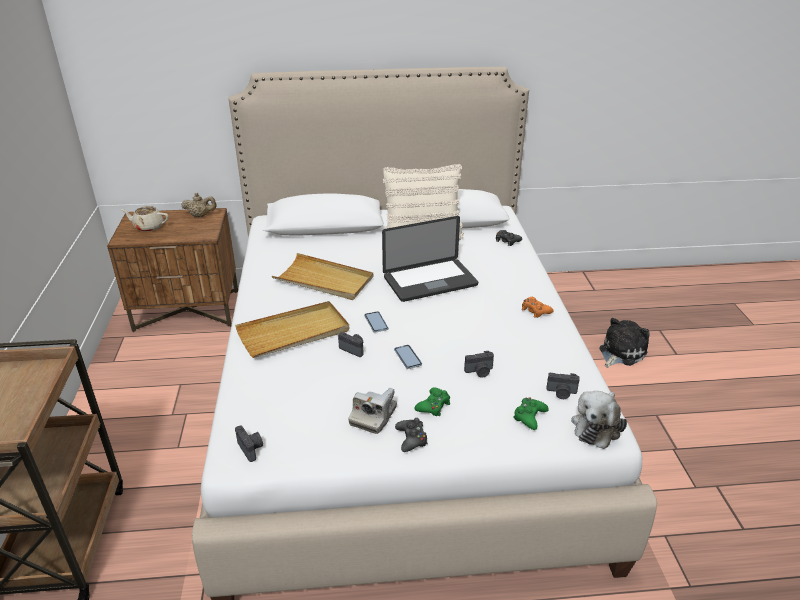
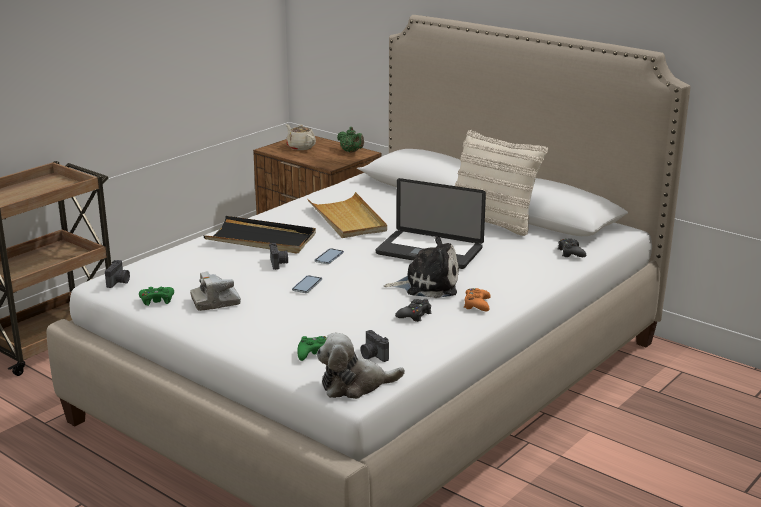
camera: 45 degrees right, 10 degrees down
(200, 215) = (351, 152): beige teapot -> green teapot
(294, 333) = (261, 239): beige tray -> black tray
(411, 439) = (214, 324): black game controller -> black game controller (414, 315)
(433, 406) = (265, 317): green game controller -> green game controller (157, 300)
(479, 372) = (340, 316): camera -> none
(620, 352) = (673, 456): plush toy -> plush toy (427, 285)

